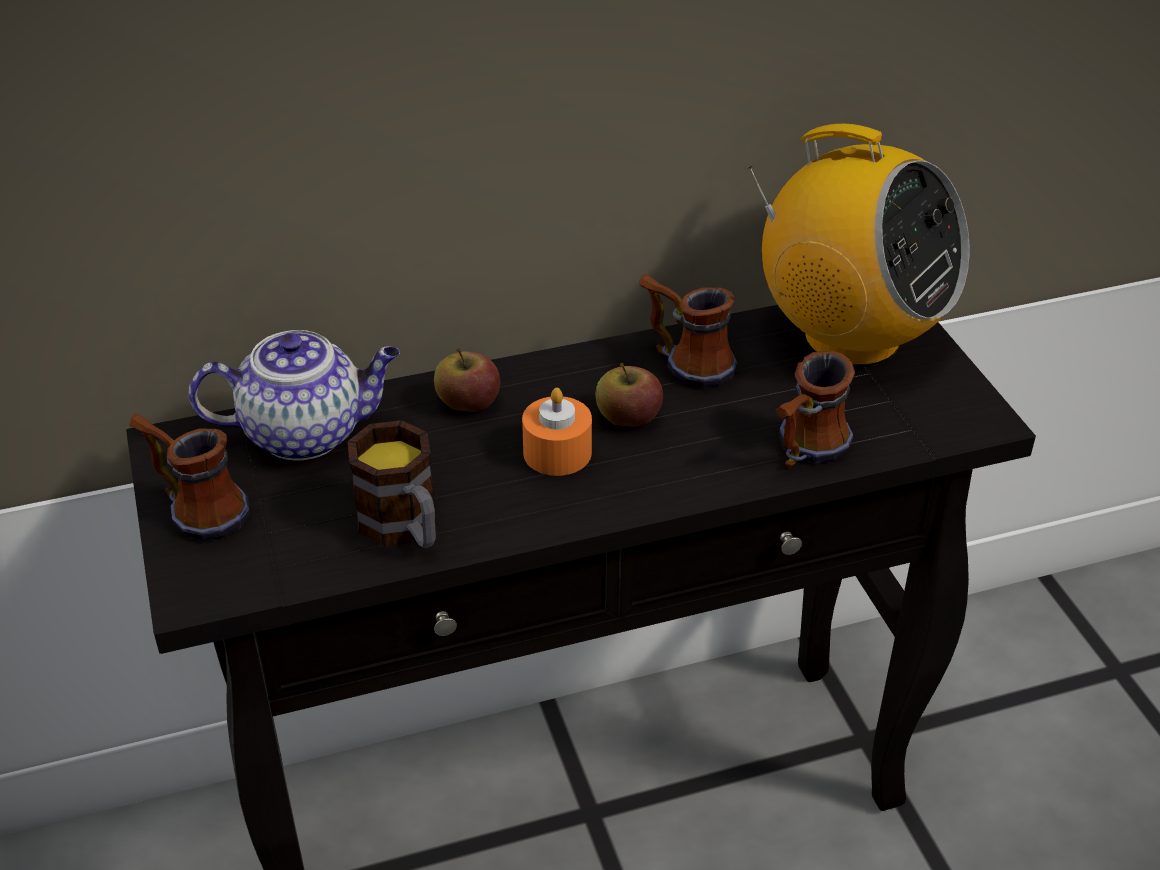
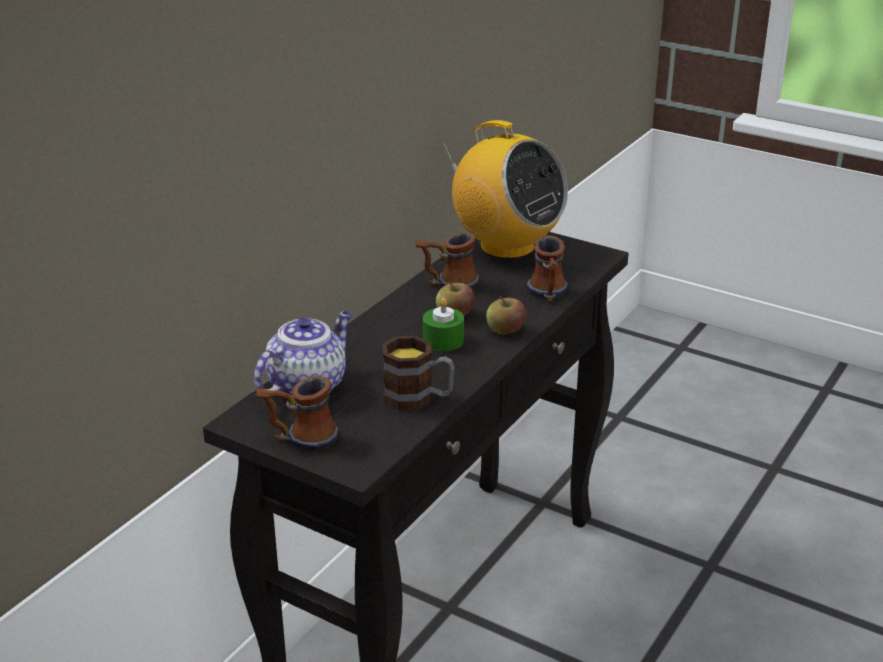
camera: 40 degrees left, 10 degrees down
(468, 403) = (370, 341): apple -> apple (505, 330)
(557, 452) = (443, 340): orange candle -> green candle
(849, 338) = (506, 247): radio -> radio turned 45 degrees clockwise

